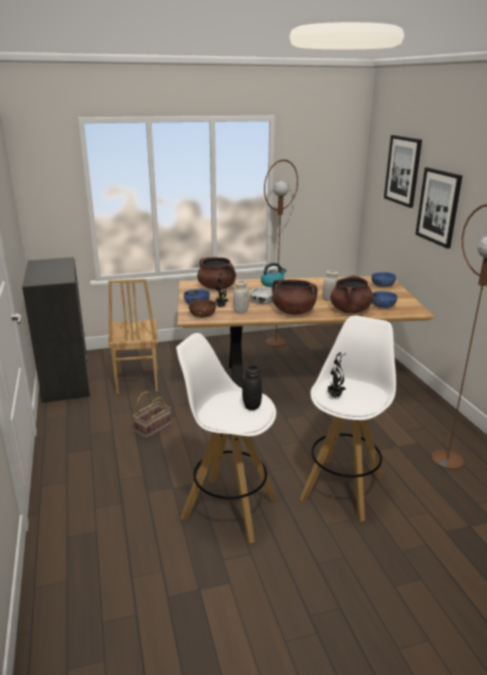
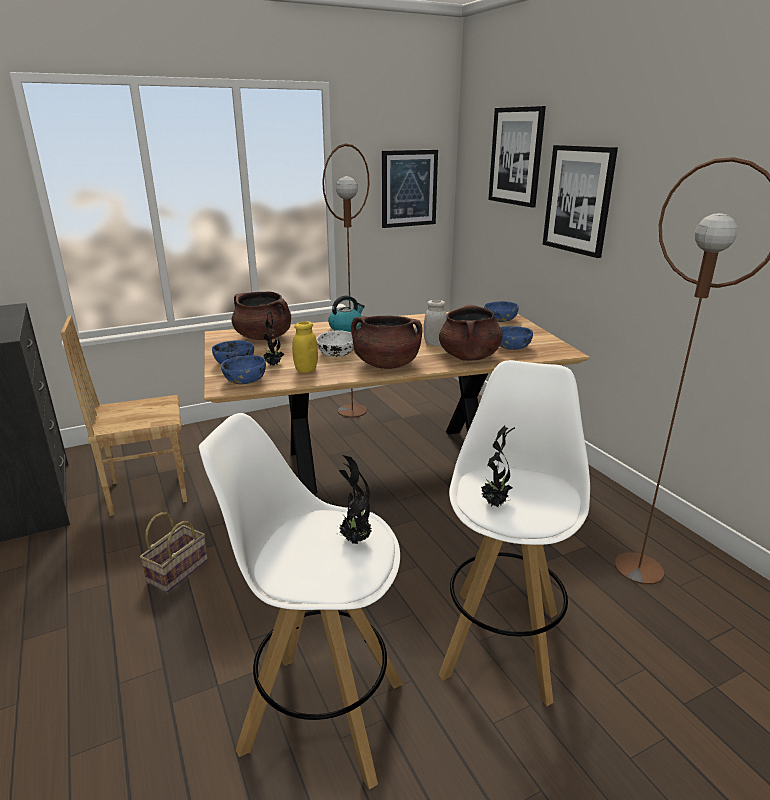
camera: 10 degrees left, 0 degrees up
(136, 381) = (148, 491): brown chair -> brown chair turned 90 degrees clockwise
(202, 315) = (245, 380): brown bowl -> blue bowl
(241, 311) = (306, 370): white jar -> yellow jar
(251, 406) = (354, 540): black jar -> potted plant
(328, 186) = (409, 188): none -> picture

